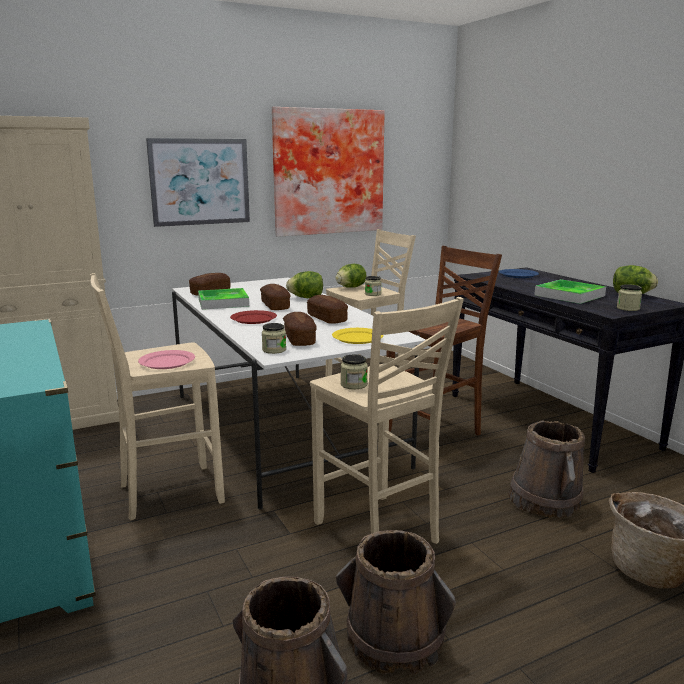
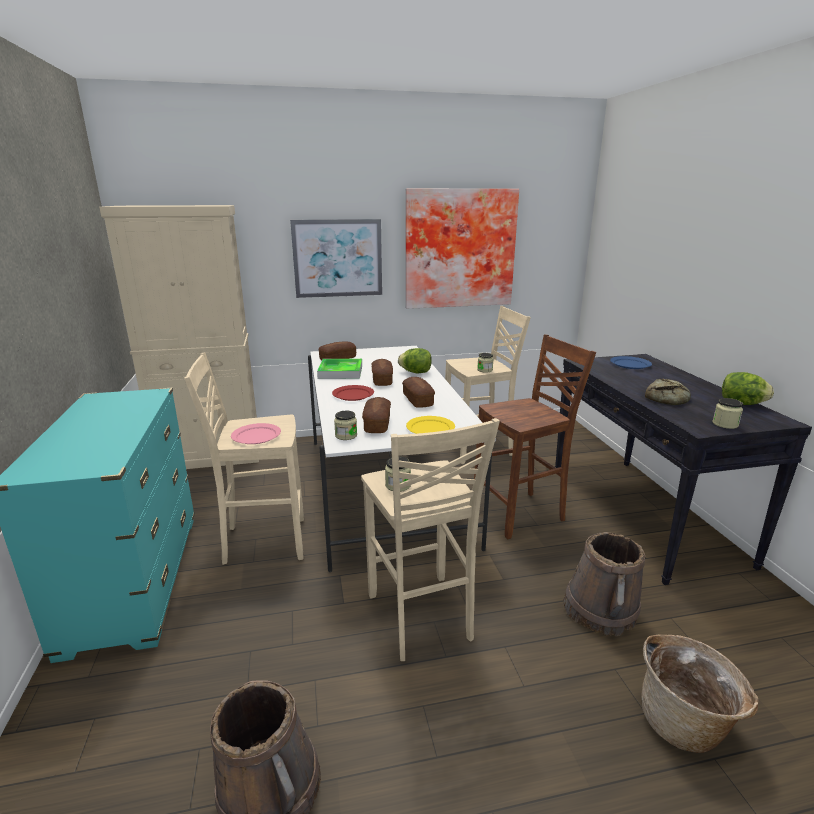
camera: 15 degrees right, 5 degrees up
(350, 287) = (469, 360): lettuce -> none
(394, 639) = (386, 743): brown bucket -> none
(569, 295) = (668, 398): tray -> bread

